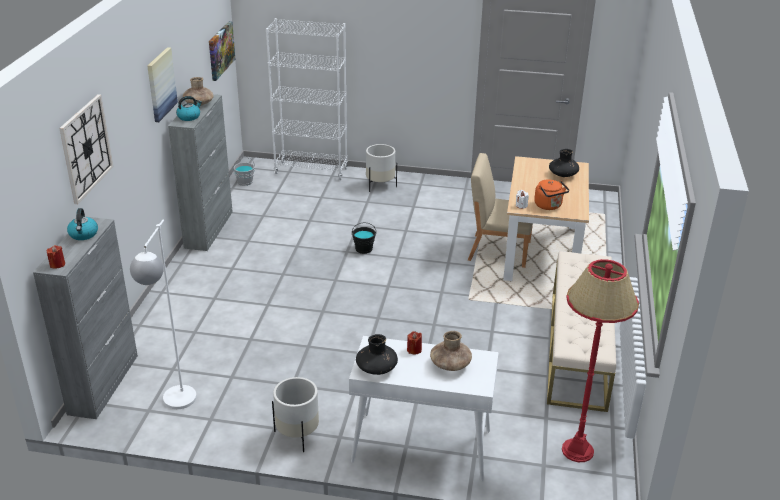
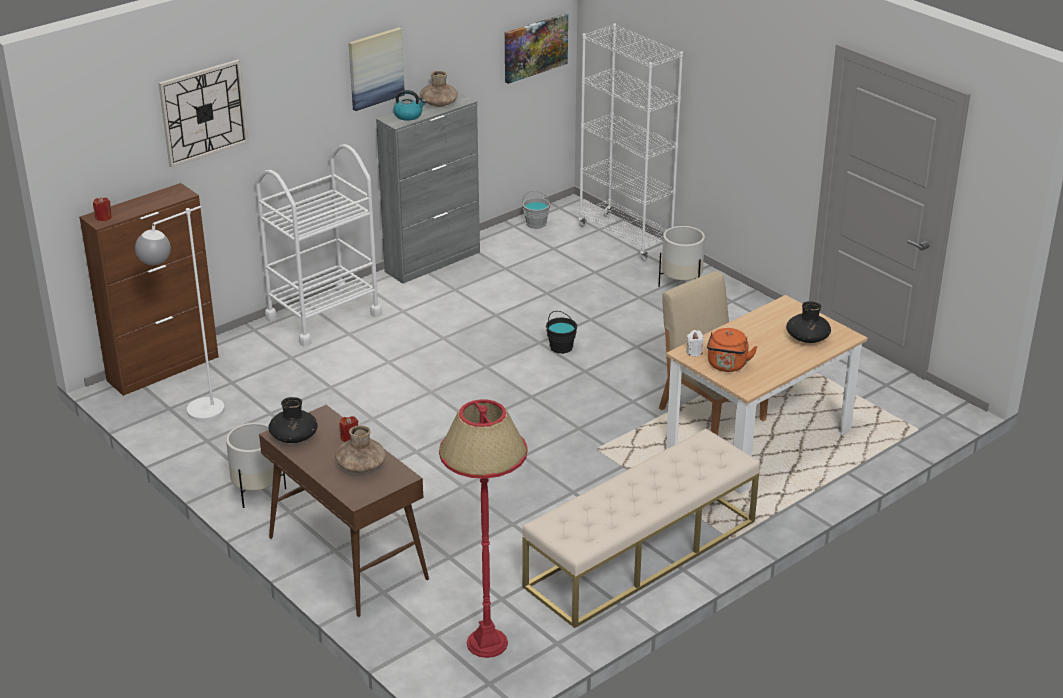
camera: 40 degrees right, 0 degrees up
(83, 234) = (157, 199): kettle -> none
(104, 384) = (164, 368): grey cabinet -> brown cabinet
(180, 294) = (323, 316): none -> white cart
(420, 446) = (346, 558): white console table -> brown console table

